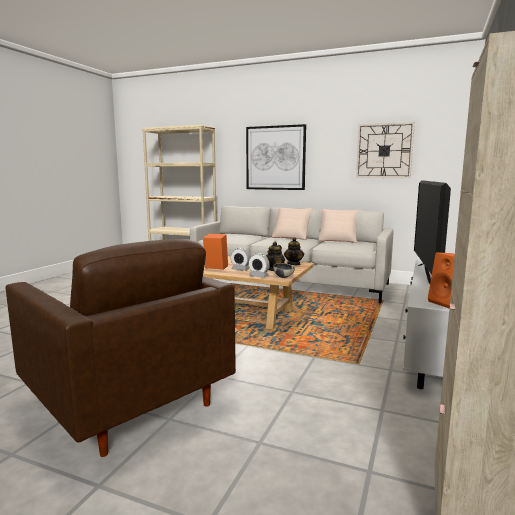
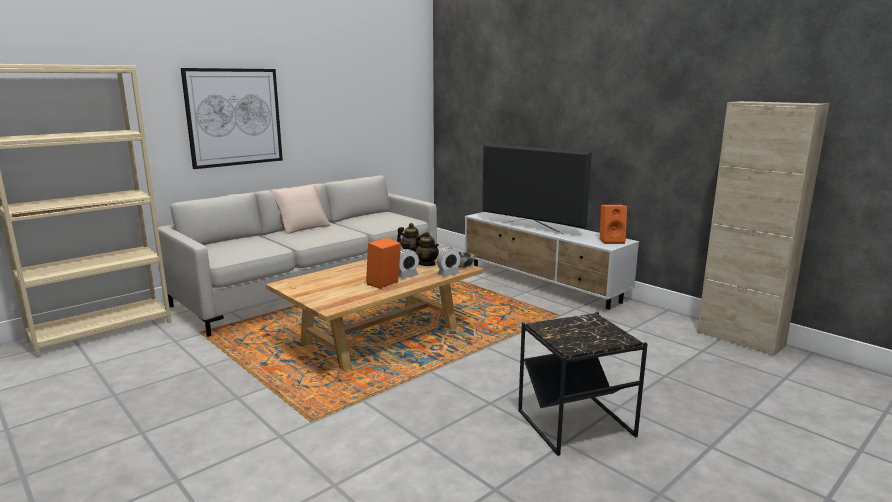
camera: 65 degrees left, 5 degrees up
(126, 401) = (577, 424): brown armchair -> black side table
(338, 240) = (355, 217): beige pillow -> none
(384, 151) = (364, 105): wall clock -> none

